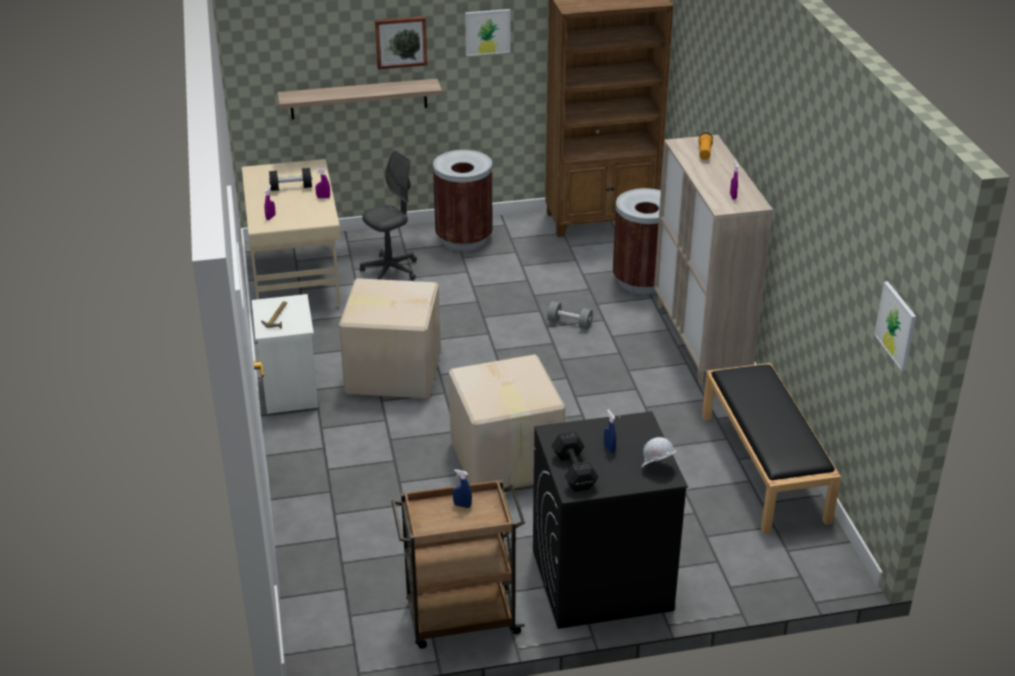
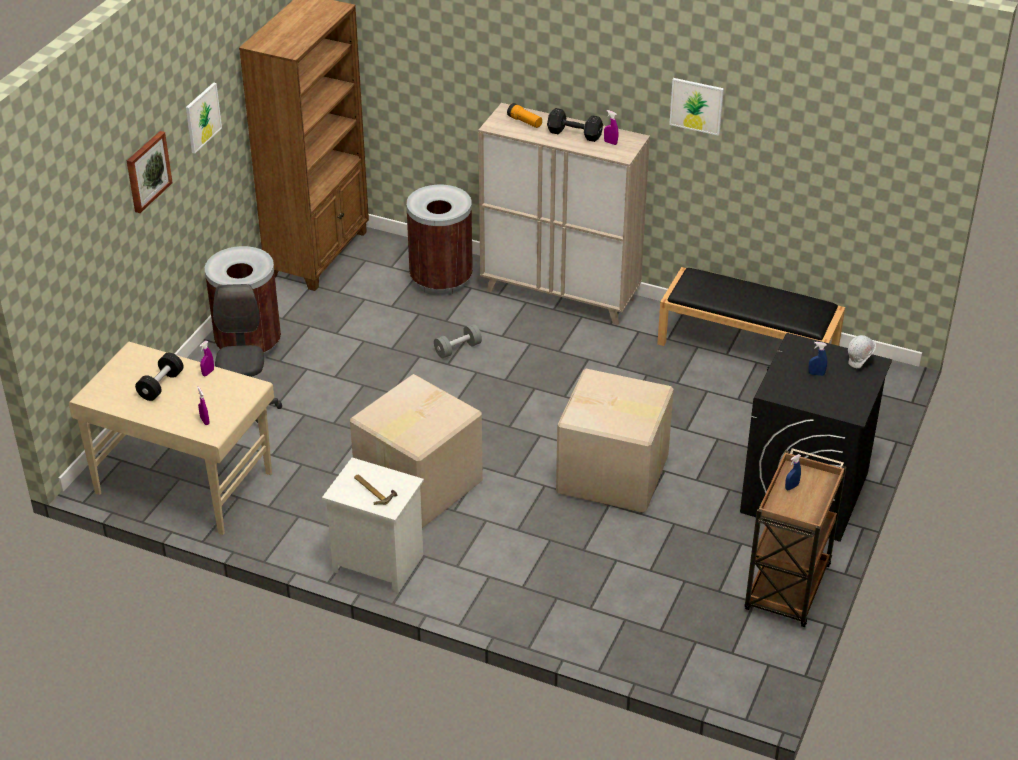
camera: 55 degrees left, 5 degrees up
(359, 99) = (126, 257): shelf -> none
(574, 473) = (832, 404): black dumbbell -> black dumbbell (575, 134)
(896, 325) = (906, 158): picture -> picture (696, 106)

